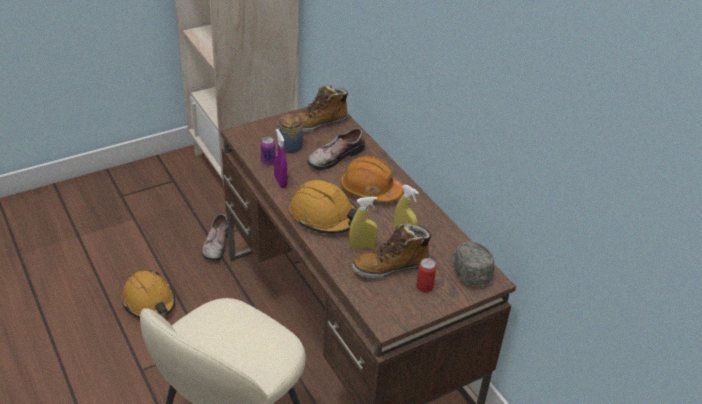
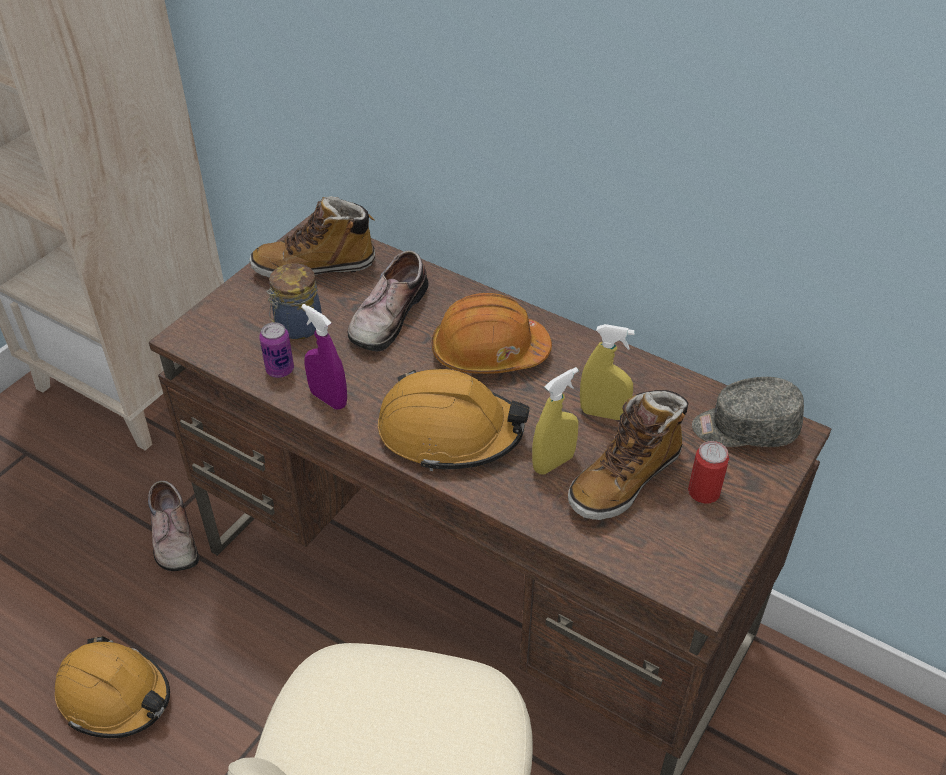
camera: 25 degrees left, 5 degrees up
(317, 123) = (315, 267): boot -> boot turned 45 degrees clockwise
(469, 269) = (744, 428): grey cap -> grey cap turned 45 degrees counterclockwise

